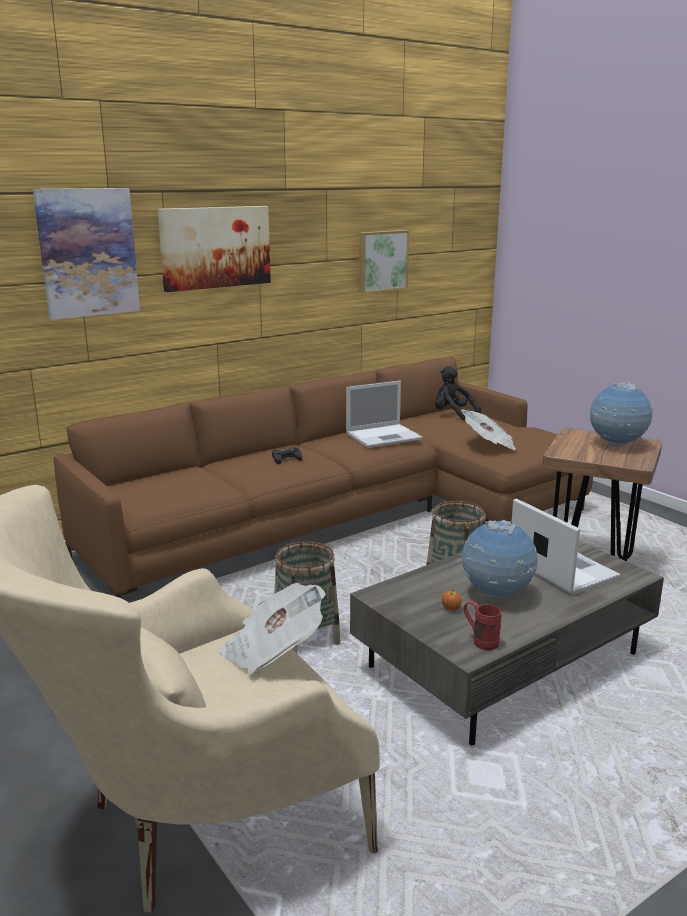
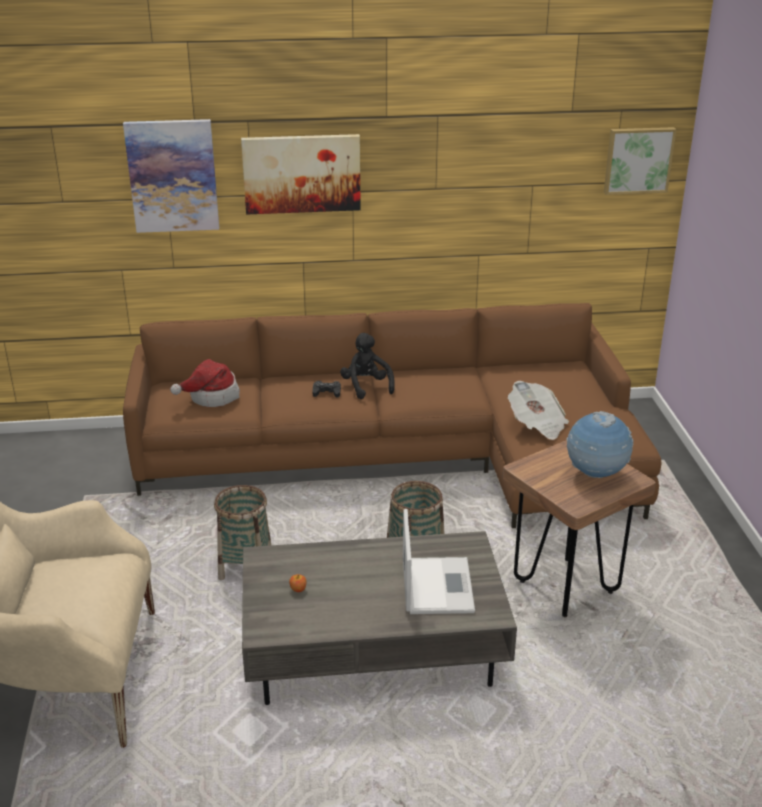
camera: 30 degrees right, 10 degrees up
(175, 484) = (211, 396): none -> hat
(272, 651) = (103, 580): newspaper -> none
(382, 261) = (508, 191): picture -> picture (638, 160)
(385, 436) = (447, 386): laptop -> none
(453, 414) = (556, 373): black plush toy -> black plush toy (366, 386)
(480, 641) = (283, 626): red mug -> none
(496, 595) = (349, 590): globe -> none

